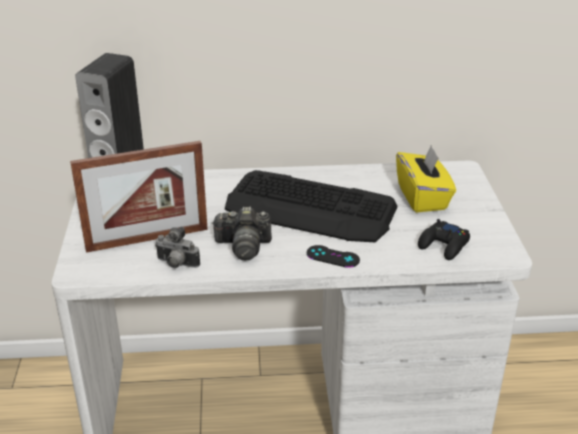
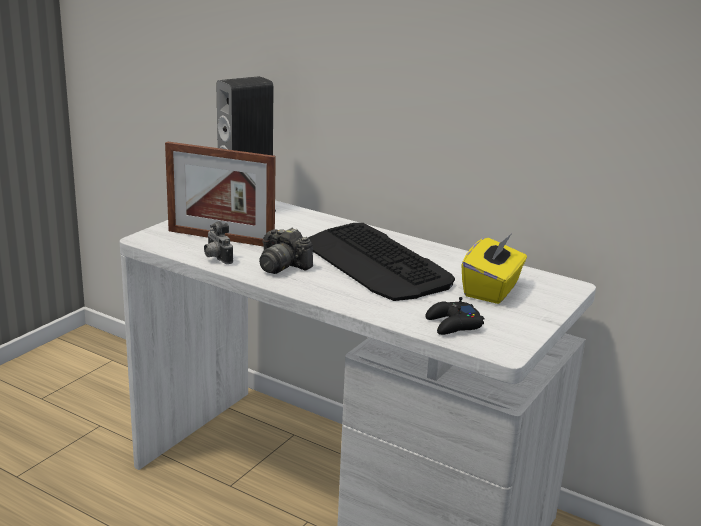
camera: 35 degrees right, 10 degrees down
(333, 257) = (341, 296): black game controller -> none

